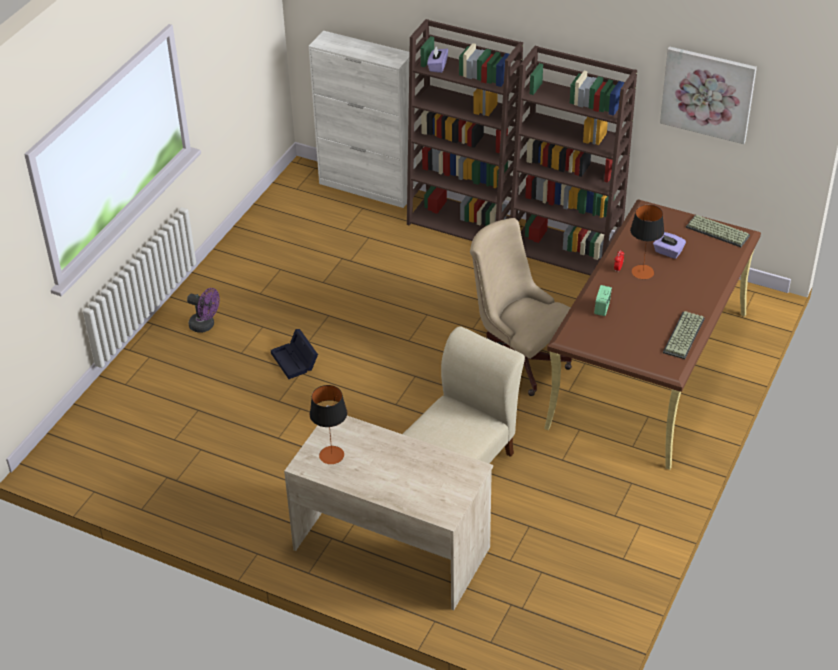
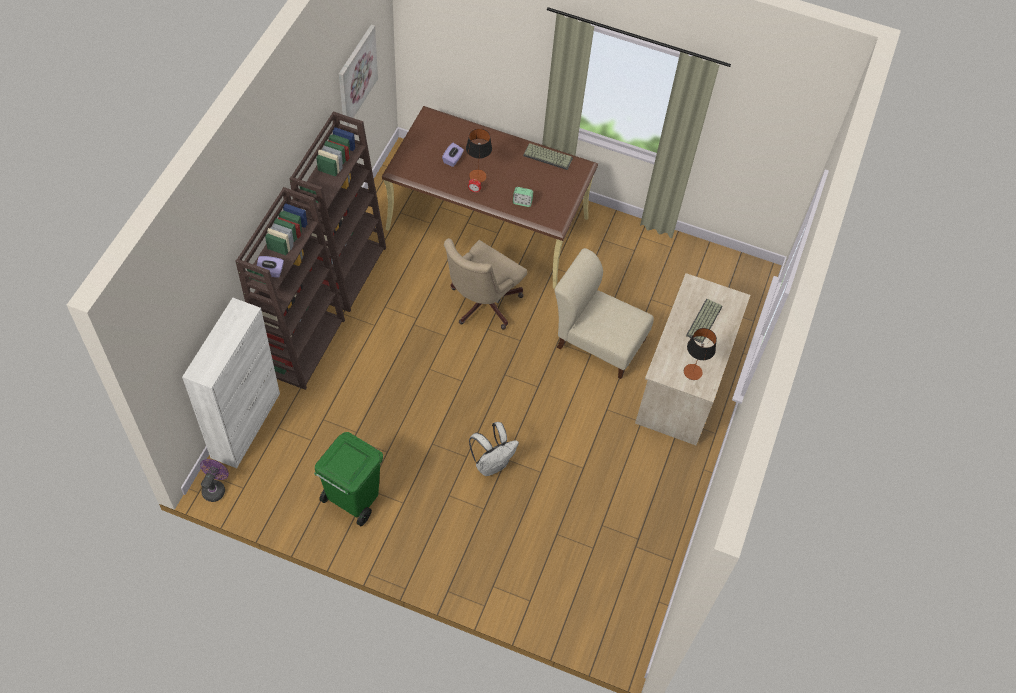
camera: 100 degrees left, 15 degrees up
(205, 325) = (449, 543): purple fan -> purple fan (215, 488)
(270, 258) = (352, 499): none -> green trash can
(295, 361) = (492, 464): black storage box -> white backpack
(716, 232) = (427, 129): keyboard -> keyboard (704, 322)

